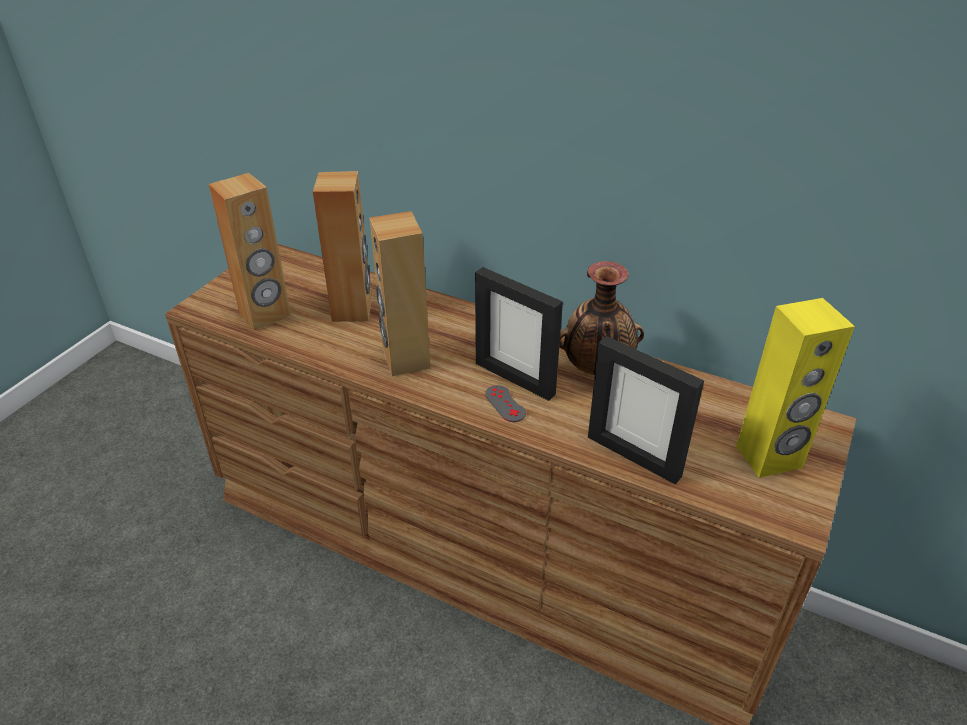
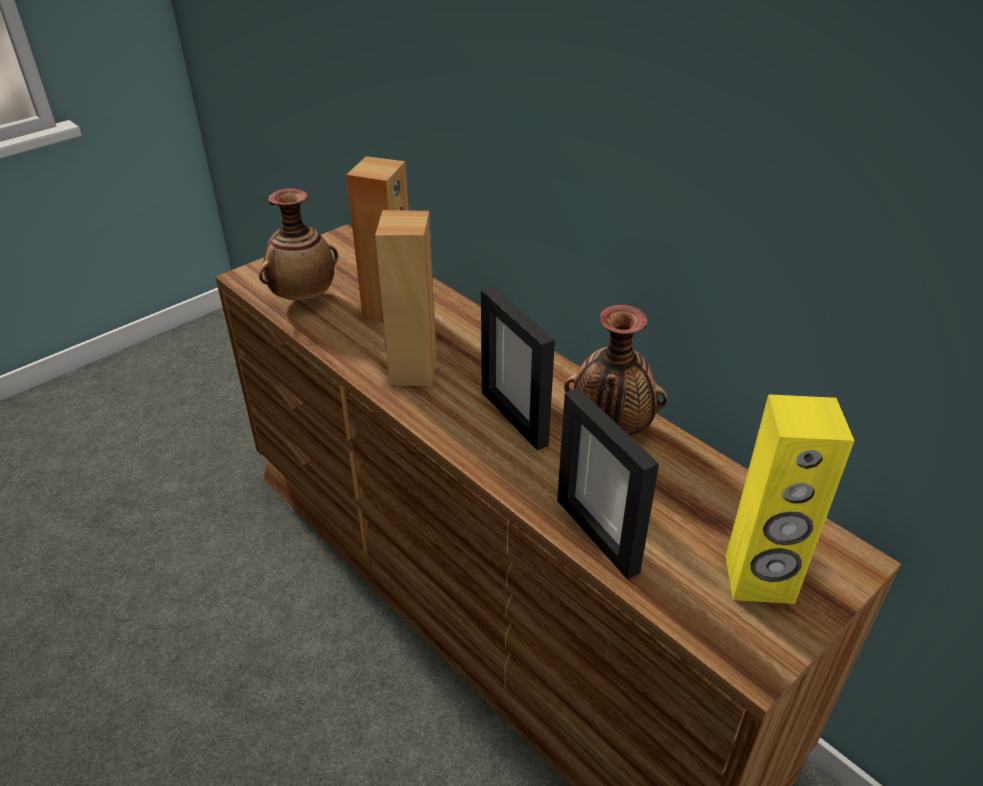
camera: 20 degrees right, 0 degrees up
(265, 315) = (303, 297): brown speaker -> vase
(505, 404) = (488, 442): grey game controller -> none

